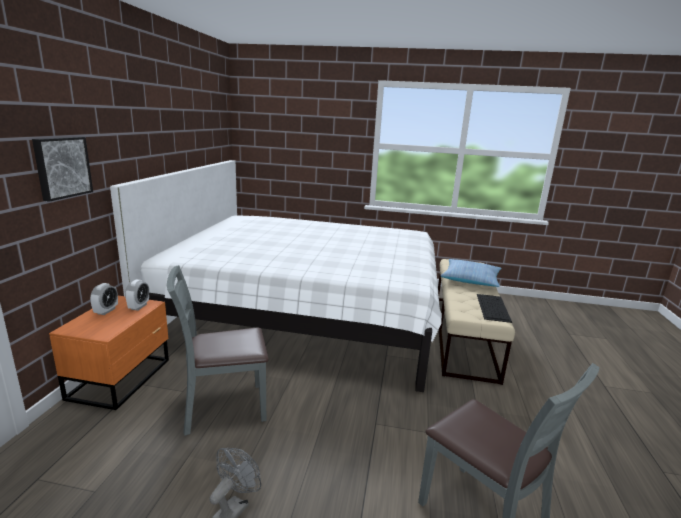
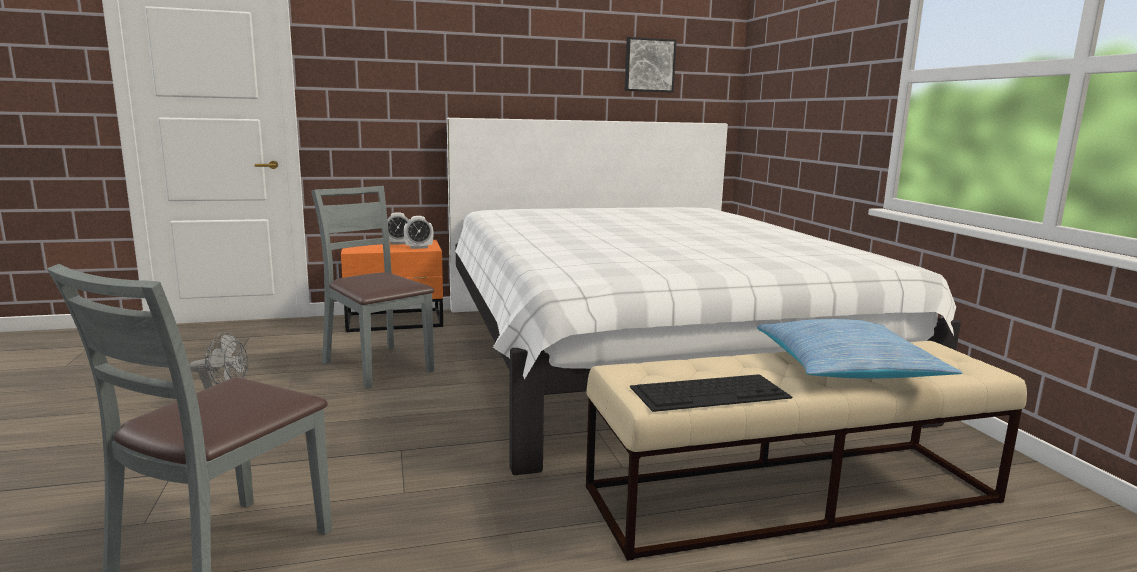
camera: 65 degrees right, 5 degrees down
(62, 167) = (387, 89): picture -> picture (649, 65)

